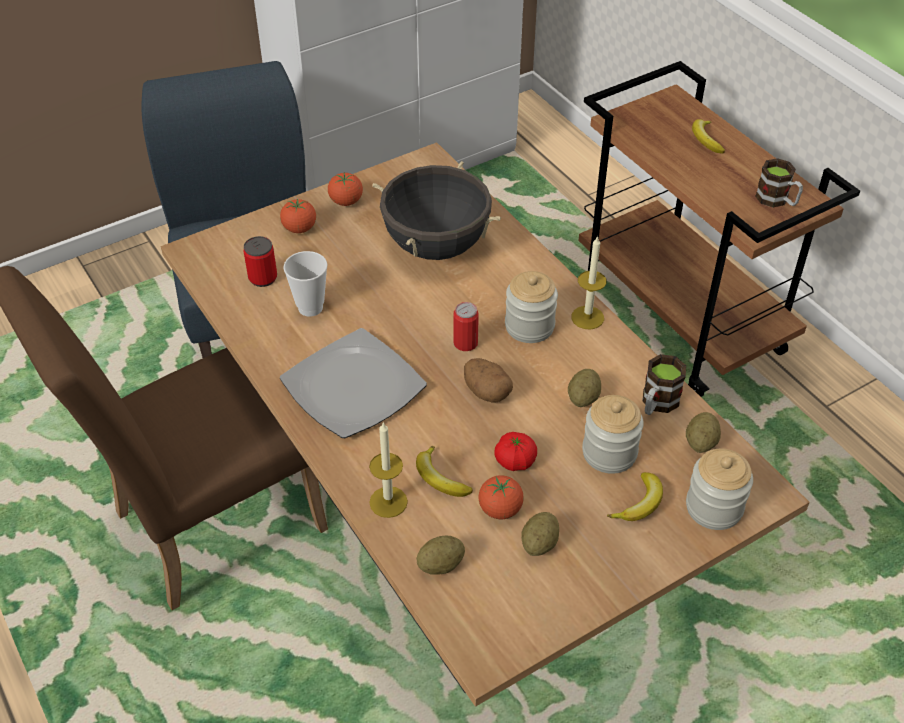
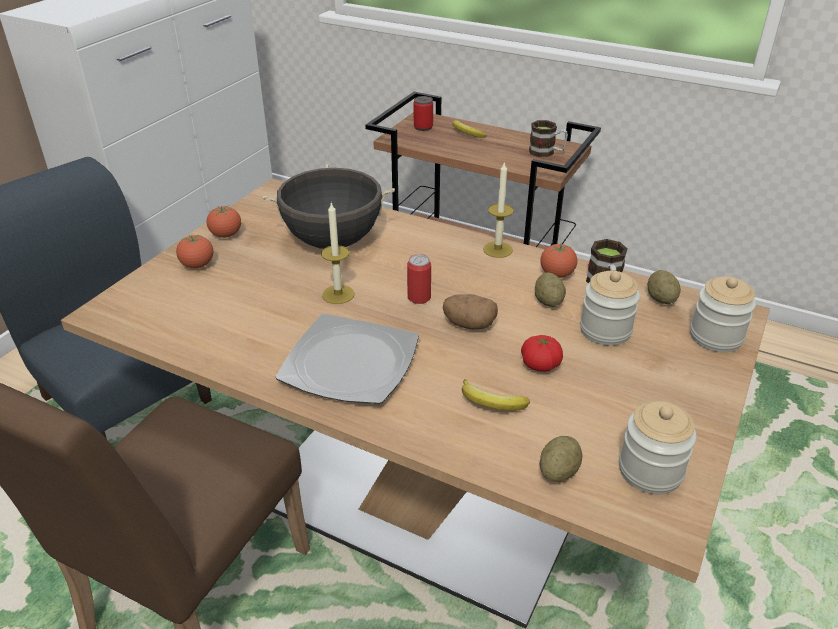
camera: 30 degrees left, 10 degrees down
(263, 278) = (190, 311): can -> can (423, 127)
(310, 307) = (256, 318): cup -> none
(388, 502) = (464, 440): candle -> candle (338, 294)
(500, 509) = (564, 405): tomato -> tomato (557, 274)
(529, 326) = (459, 269): jar -> jar (650, 471)
(539, 544) = (621, 417): potato -> none
(640, 503) = (663, 356): banana -> none

